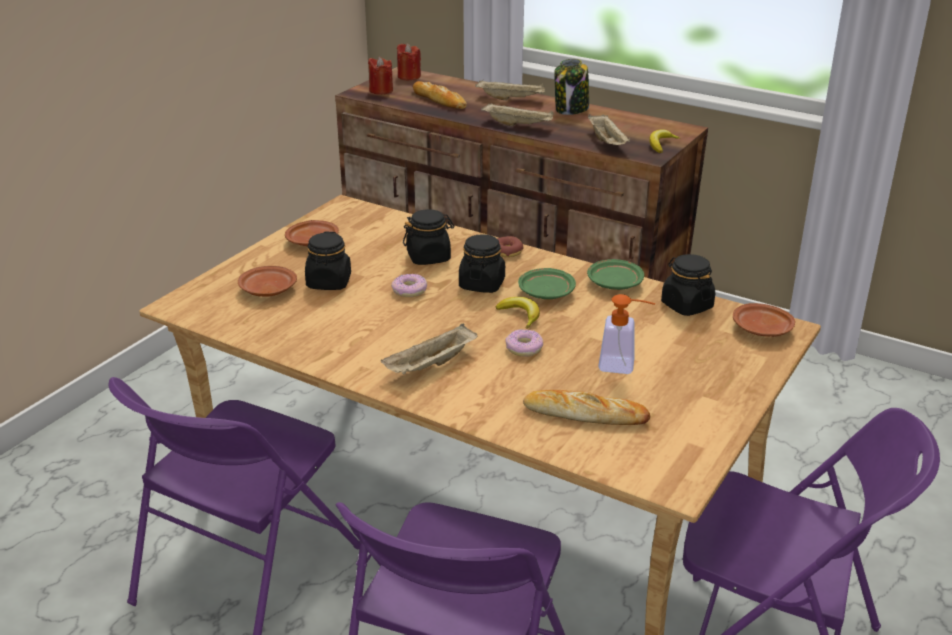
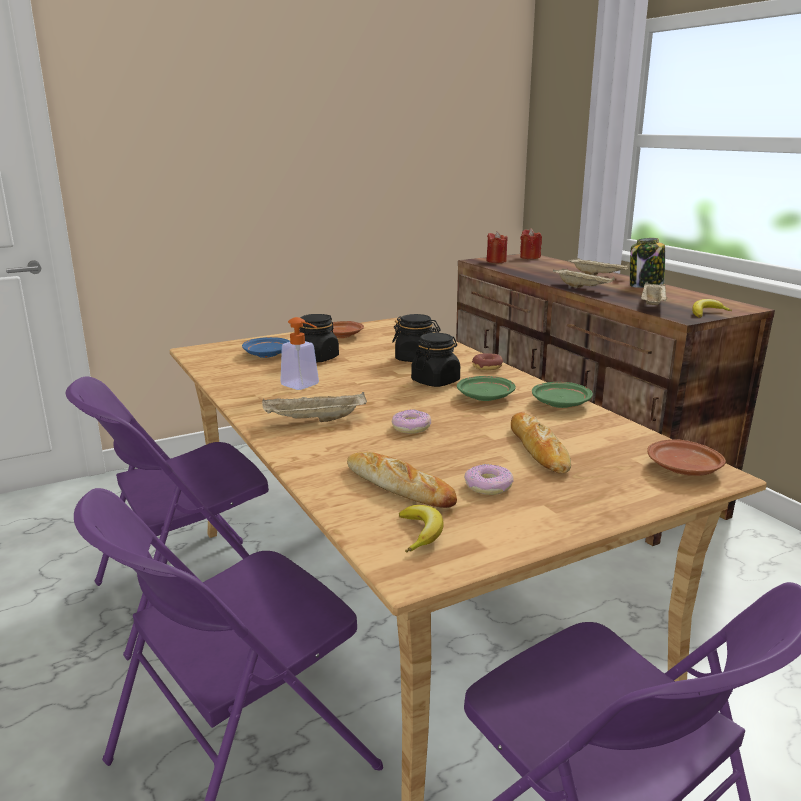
camera: 30 degrees right, 10 degrees down
(267, 290) = (267, 354): brown plate -> blue plate
(410, 290) = (370, 374): donut -> donut (488, 486)
(439, 100) = (535, 269): bread -> bread (538, 449)
(520, 315) = (439, 406): banana -> banana (421, 533)
(624, 366) = (489, 461): soap dispenser -> soap dispenser (304, 386)
(686, 305) = (617, 433): black jar -> none

